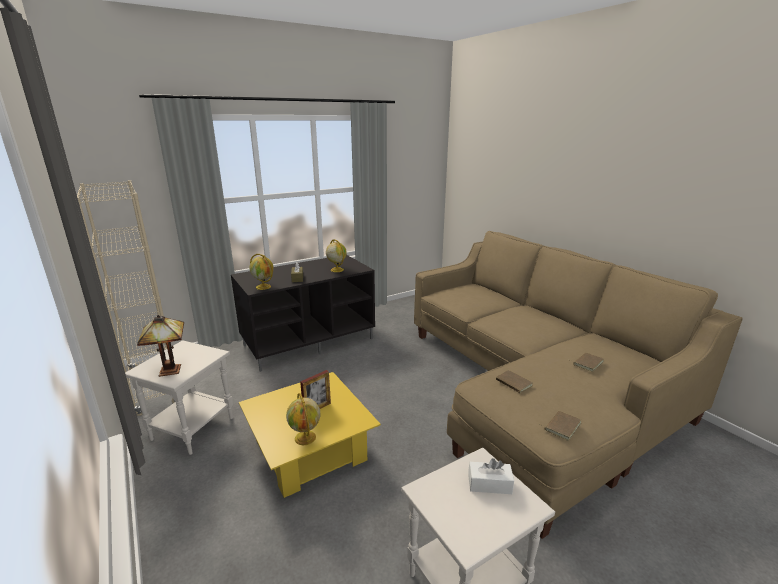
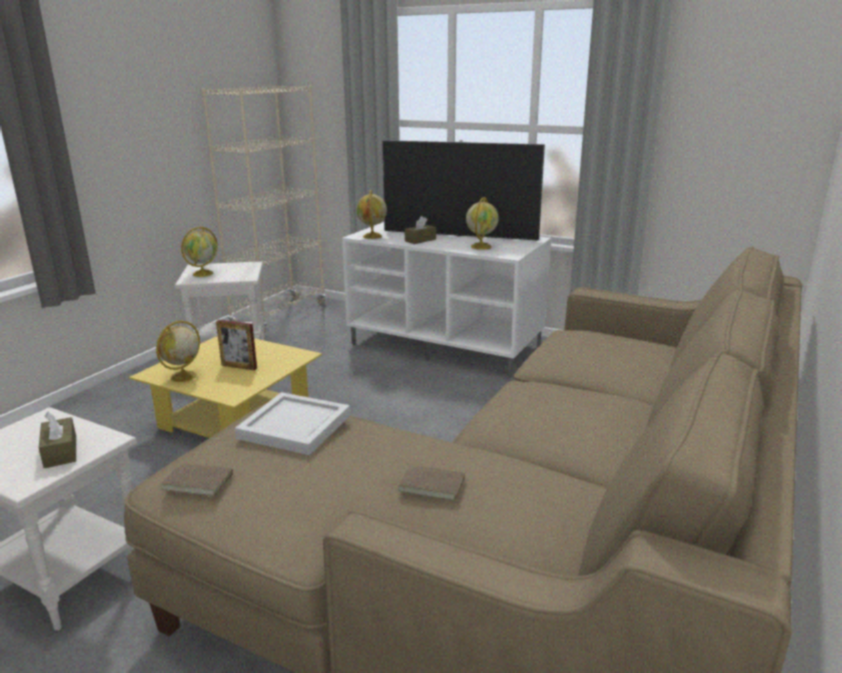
camera: 60 degrees right, 0 degrees up
(169, 370) = (203, 273): table lamp -> globe
(306, 268) = (459, 236): none -> television
(309, 341) = (447, 345): black tv stand -> white tv stand
(489, 484) = (60, 452): white tissue box -> brown tissue box
(513, 383) = (294, 425): brown book -> white tray

